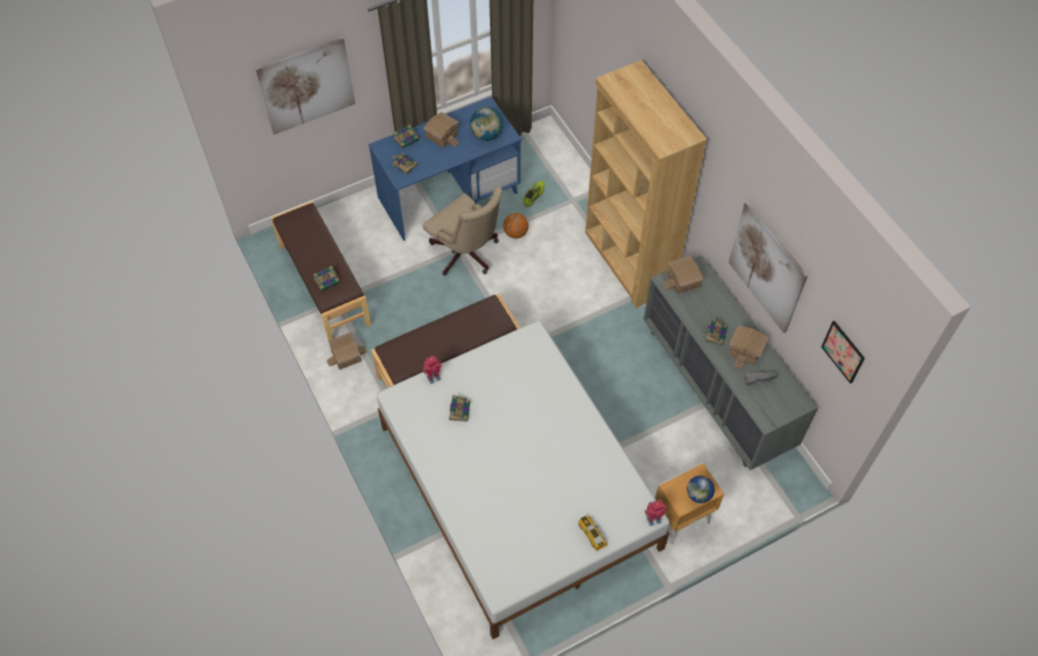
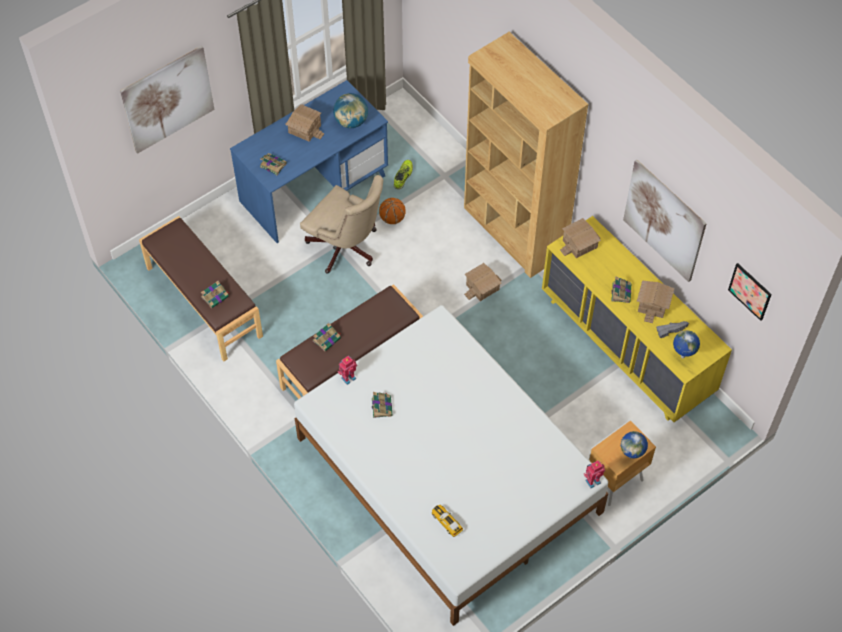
camera: 10 degrees left, 0 degrees up
(347, 356) = (244, 372): toy house -> toy house (483, 288)
(406, 139) = (269, 138): book -> book (327, 339)
(592, 534) = (536, 505): toy car -> toy car (446, 522)
(717, 388) = (626, 347): grey dresser -> yellow dresser
(766, 407) = (682, 356): none -> globe

